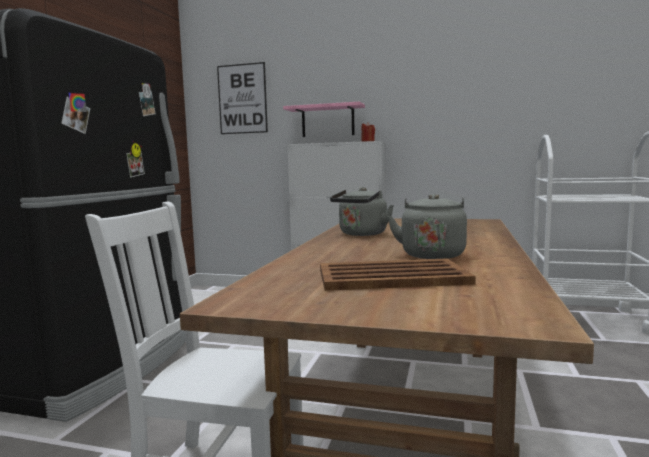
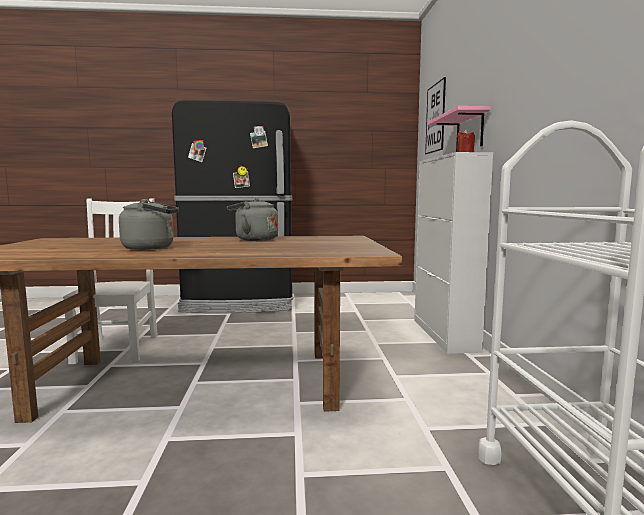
camera: 70 degrees right, 0 degrees up
(393, 276) = (82, 246): brown tray -> none

